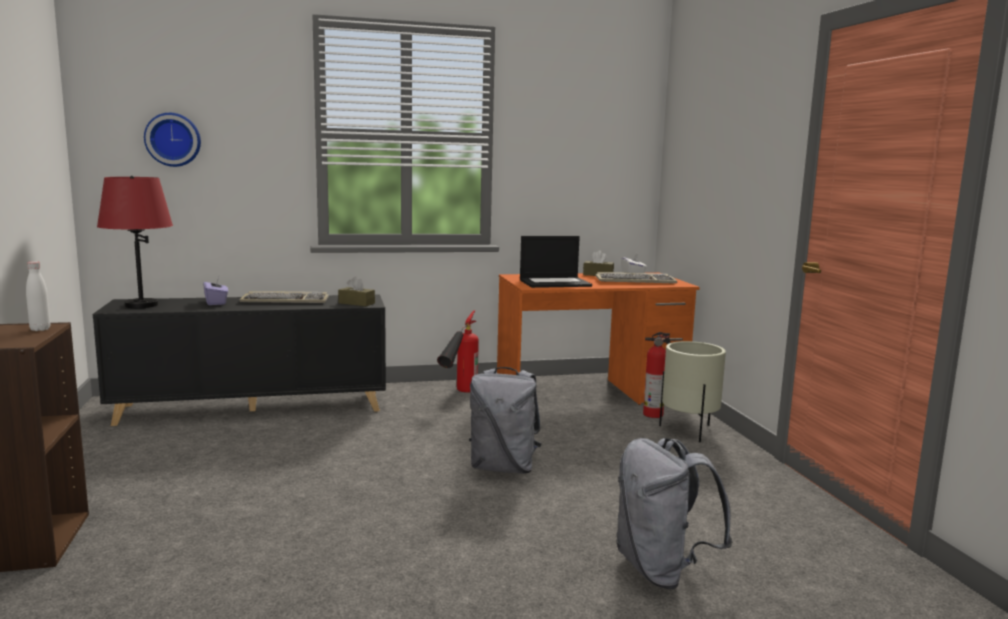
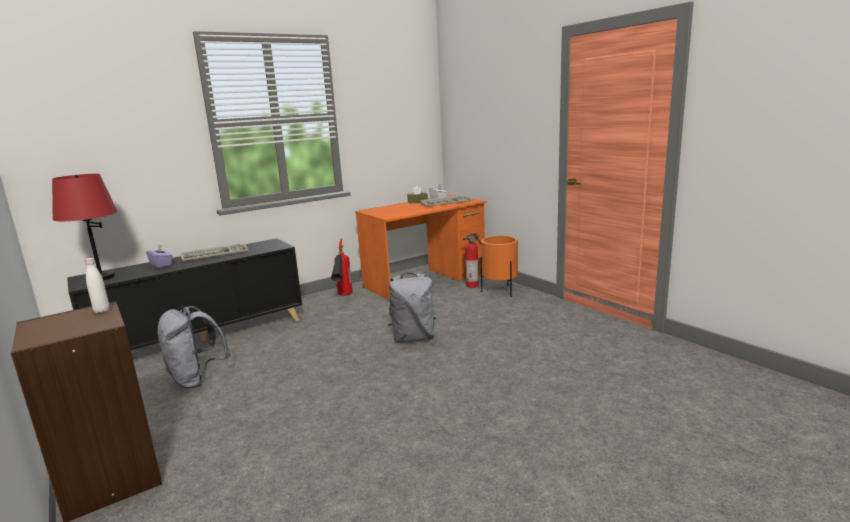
camera: 20 degrees left, 5 degrees up
(173, 139) = (92, 140): wall clock -> none
(356, 303) = (270, 247): brown tissue box -> none
(555, 283) = (400, 211): laptop -> none
(662, 570) = (550, 374): grey backpack -> grey backpack (197, 379)
(689, 431) = (500, 291): beige planter -> orange planter

